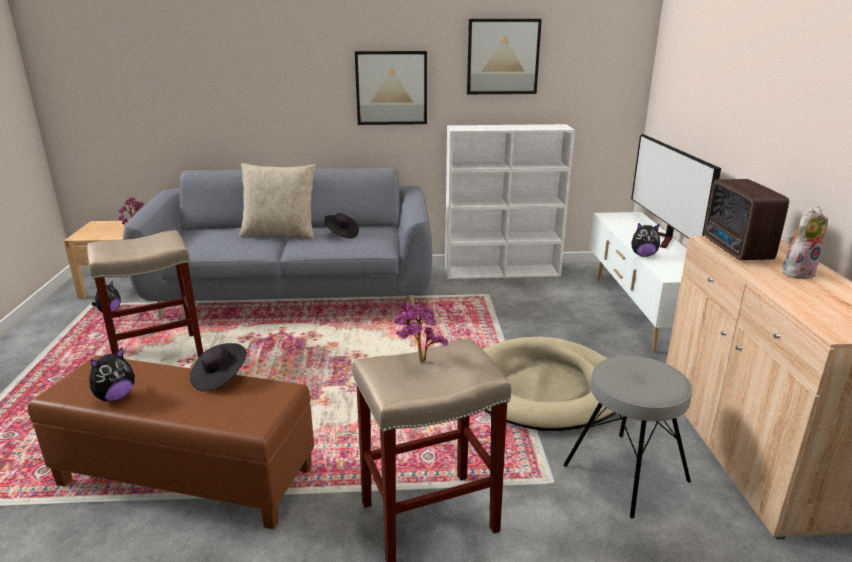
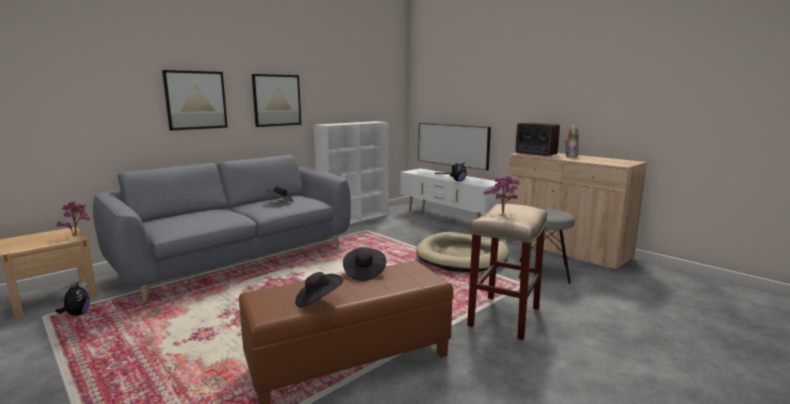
camera: 40 degrees left, 10 degrees down
(115, 397) = (318, 301): plush toy -> black hat
(159, 354) = (191, 320): beige stool -> none
(280, 234) = (232, 209): beige pillow -> none
(503, 57) = (340, 80): picture -> picture (196, 100)

